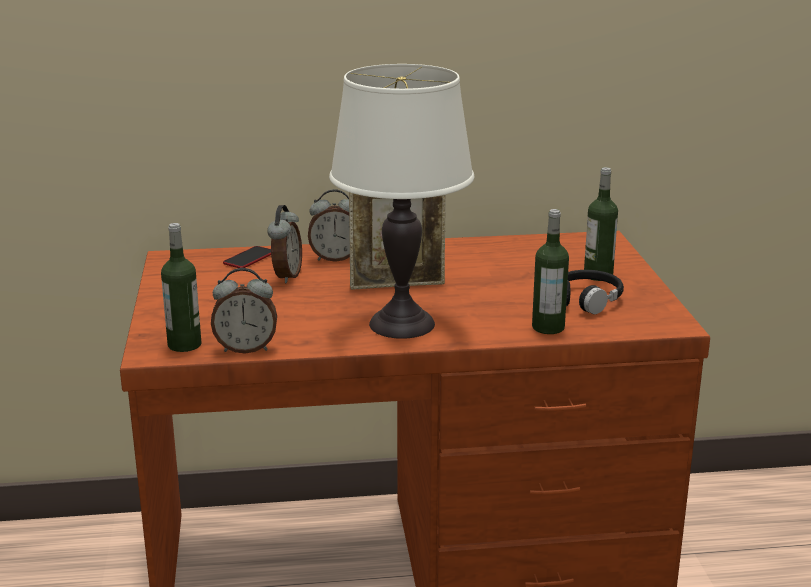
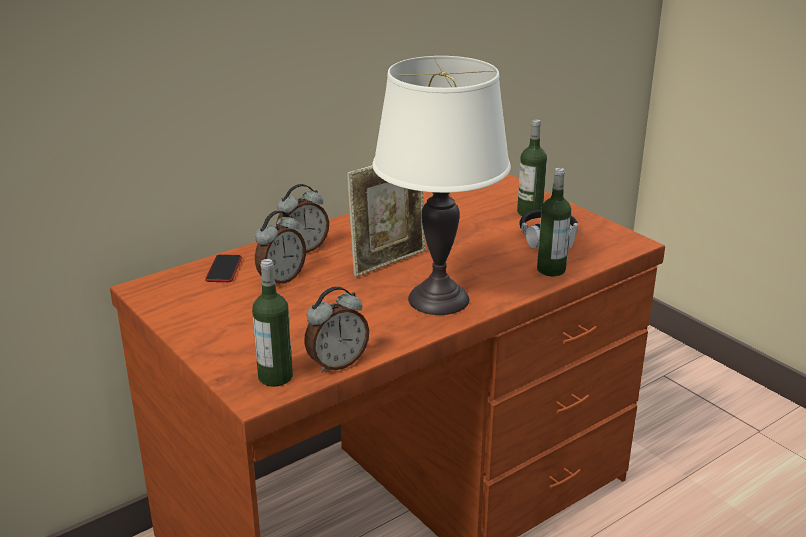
camera: 30 degrees left, 5 degrees up
(286, 276) = (281, 279): alarm clock -> alarm clock turned 60 degrees clockwise

